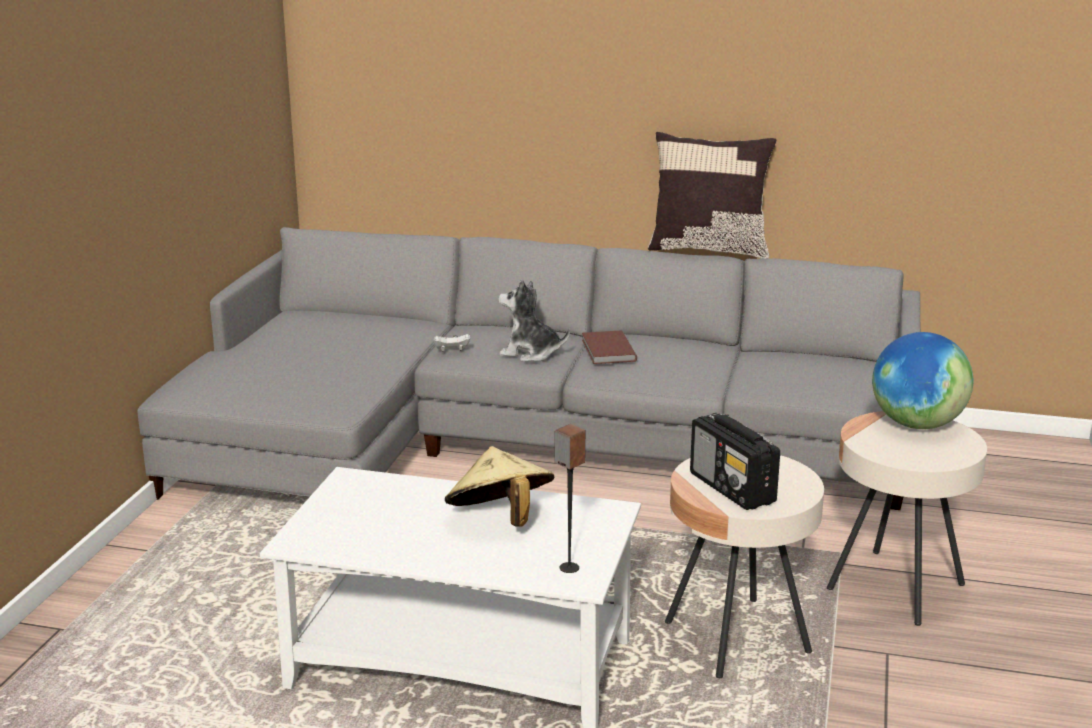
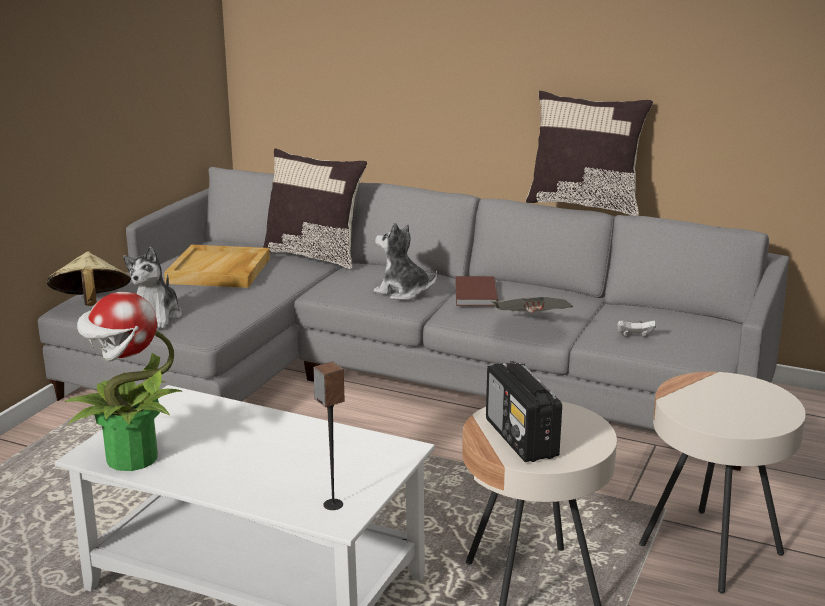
camera: 10 degrees right, 0 degrees up
(277, 398) = (157, 317): none -> plush toy
(321, 343) = (219, 271): none -> beige tray
(339, 543) = (130, 458): none -> potted plant
(416, 320) = (314, 256): none -> pillow
(452, 351) = (332, 285): white game controller -> white game controller (634, 337)
(500, 520) = (290, 449): beige hat -> beige hat (91, 304)
(678, 379) = (531, 326): none -> newspaper
(916, 424) = (739, 387): globe -> none

